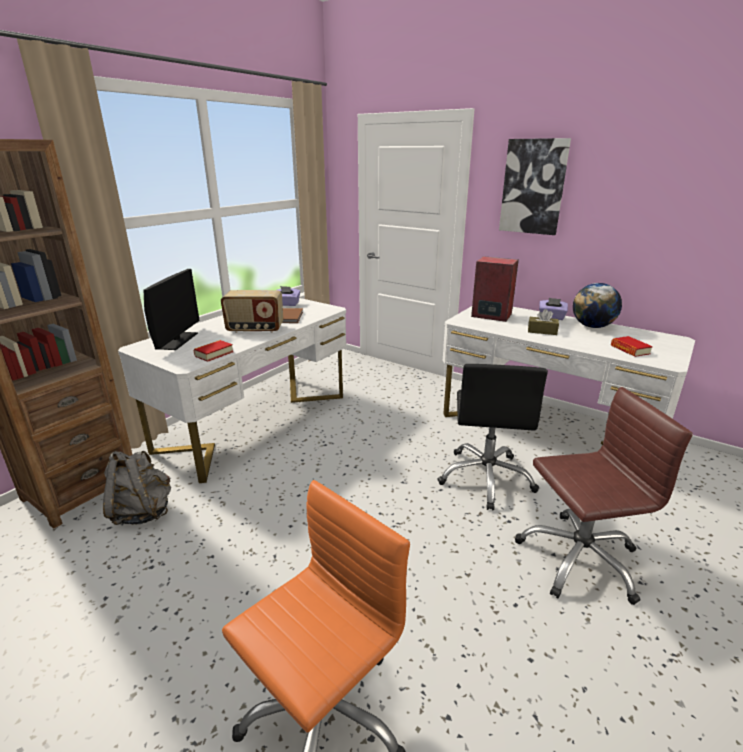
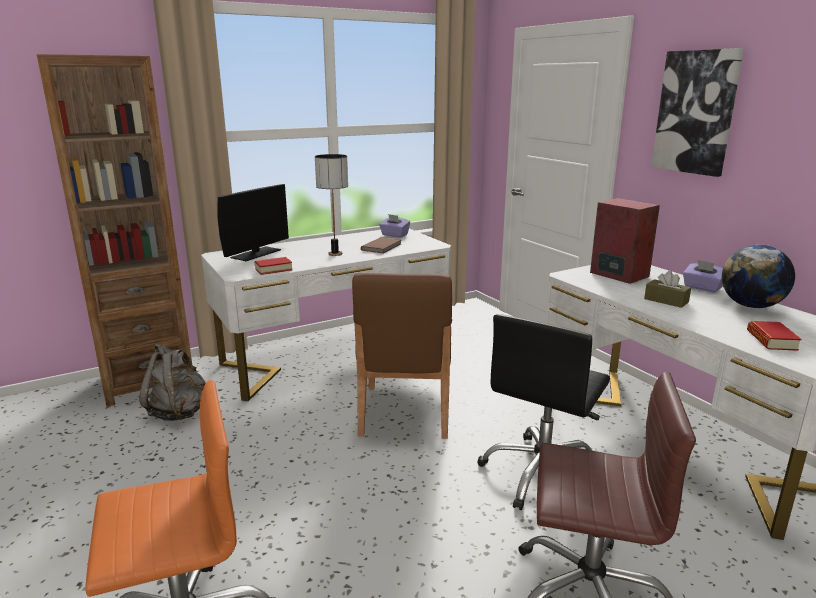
camera: 25 degrees right, 5 degrees down
(255, 329) = (335, 254): radio -> table lamp
(352, 456) = (404, 412): none -> brown chair

